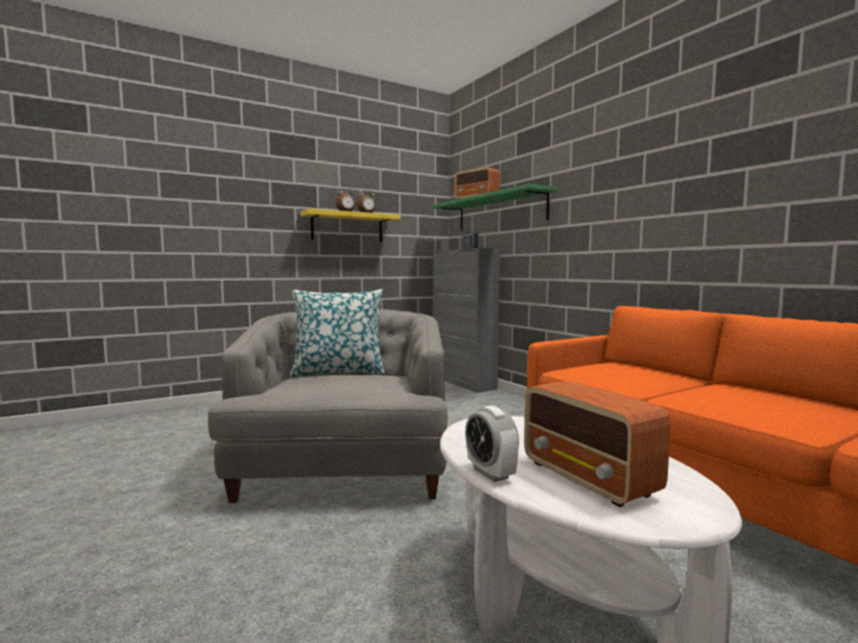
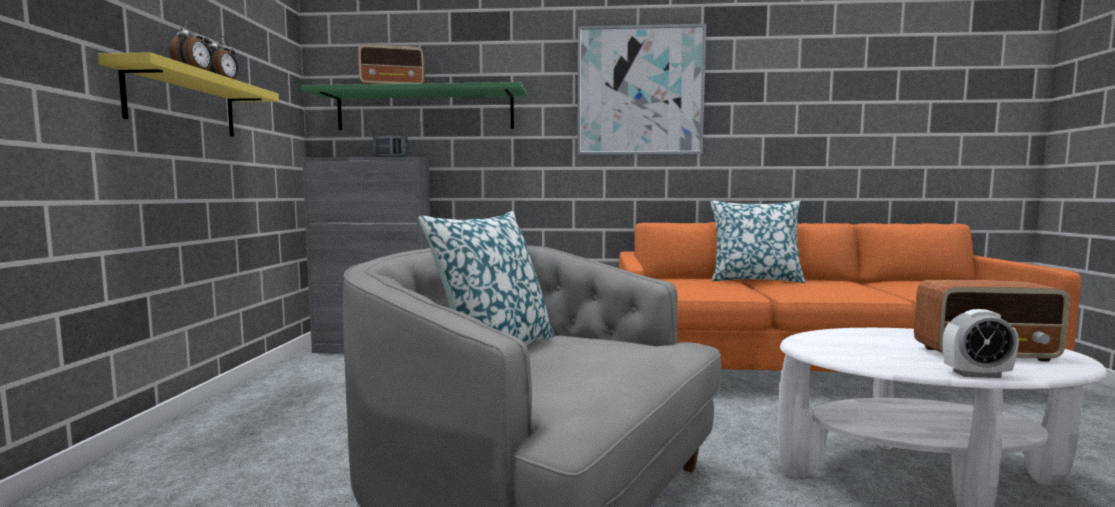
camera: 55 degrees left, 0 degrees up
(645, 171) = (640, 91): none -> picture
(711, 381) = (754, 280): none -> pillow

